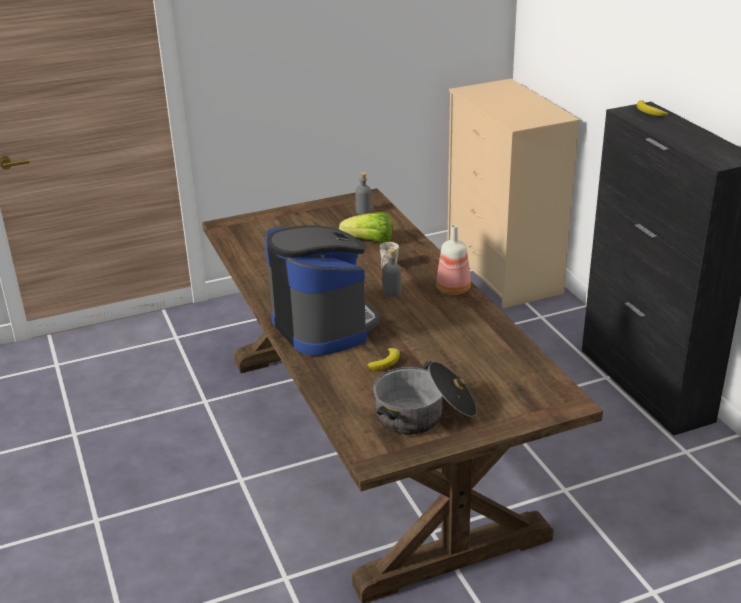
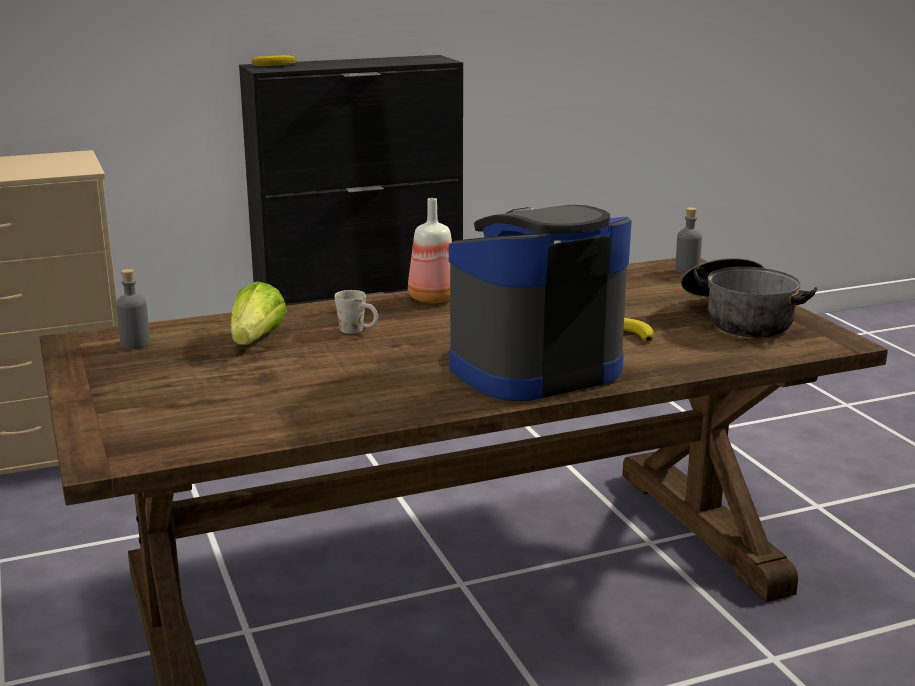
camera: 90 degrees left, 10 degrees down
(392, 292) = (435, 329): grey bottle -> grey bottle (687, 271)

